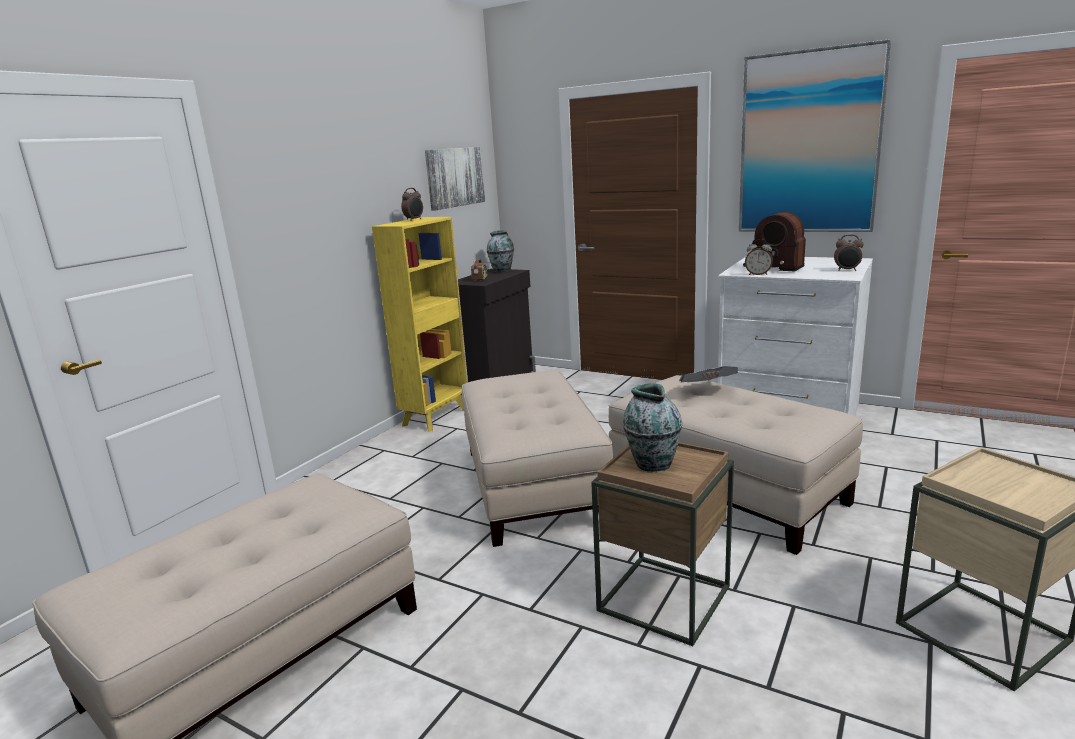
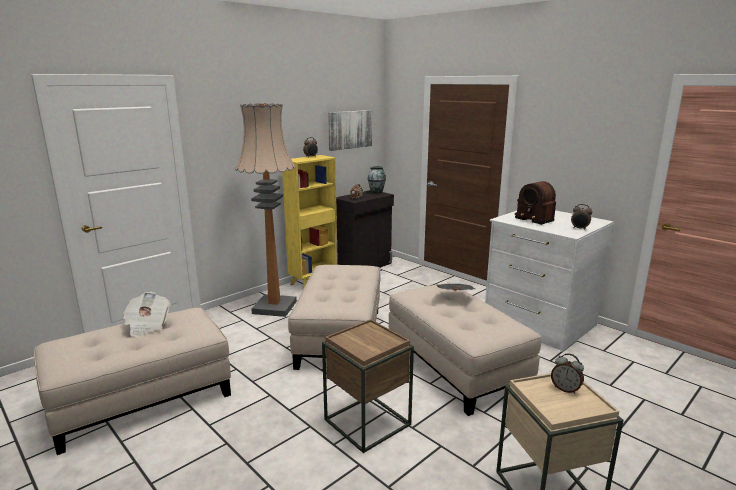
camera: 15 degrees right, 0 degrees up
(249, 518) = (147, 325): none -> newspaper
(399, 463) = (274, 307): none -> floor lamp
(652, 463) = (361, 338): vase -> none
(758, 274) = (515, 223): alarm clock -> alarm clock (565, 389)
(808, 143) = (578, 133): picture -> none

